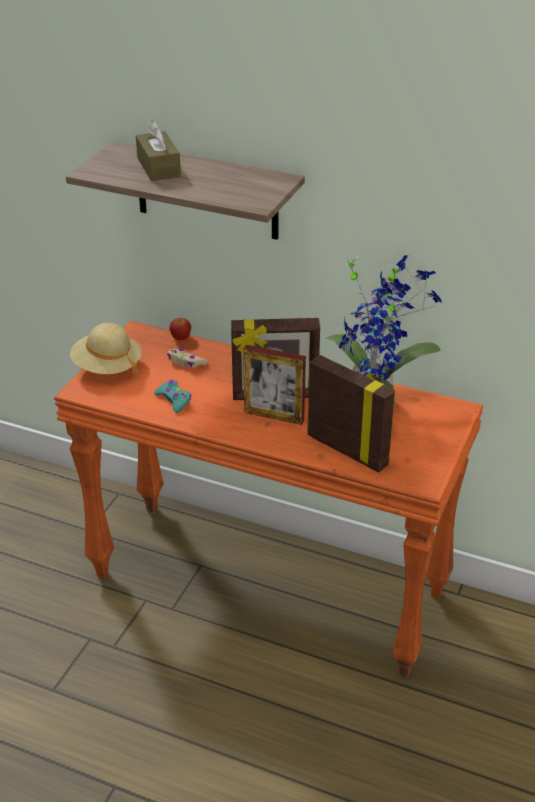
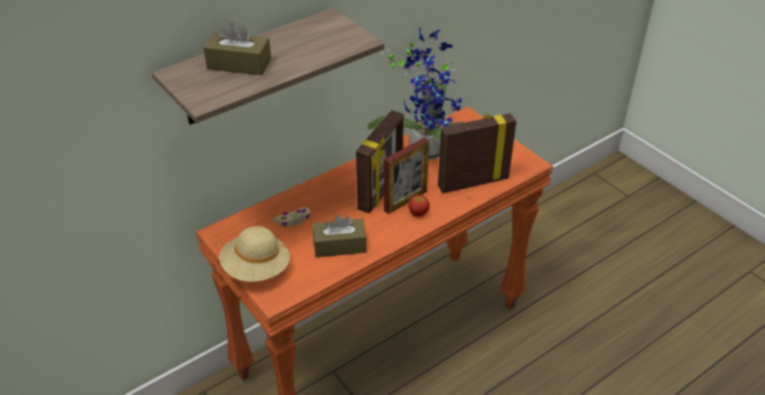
camera: 60 degrees left, 5 degrees up
(174, 400) = (339, 245): turquoise game controller -> brown tissue box
(181, 338) = (255, 210): apple -> apple (418, 213)

